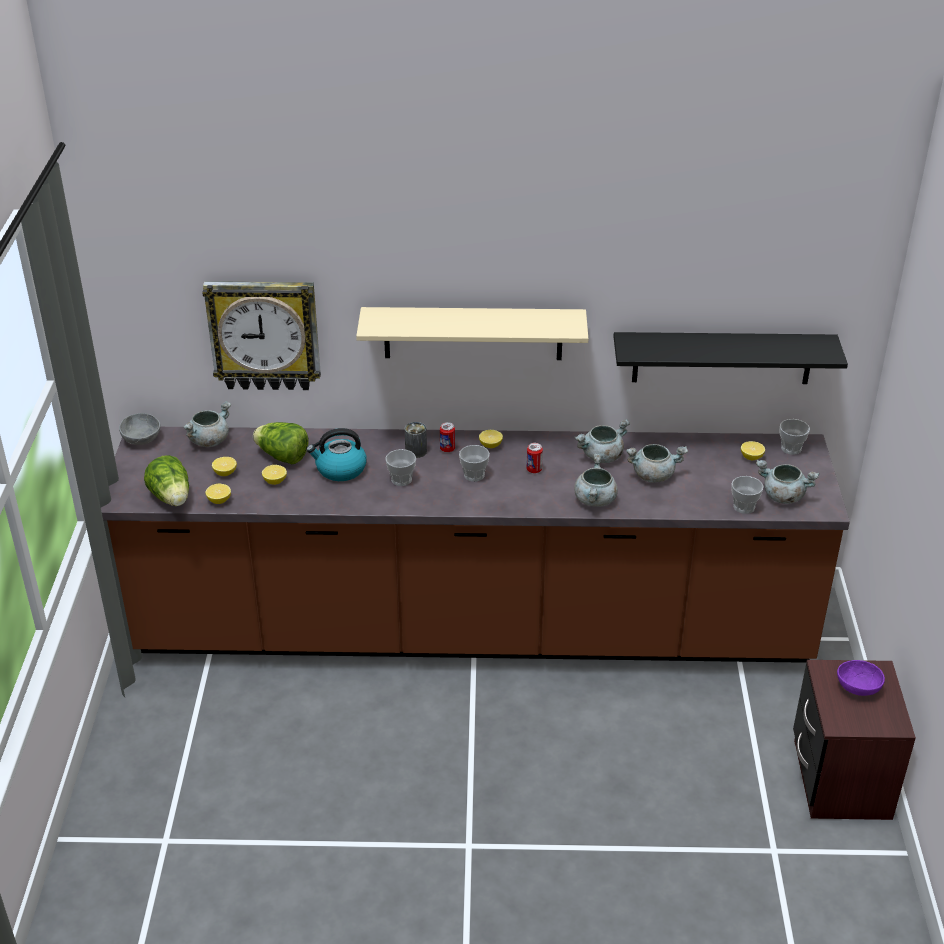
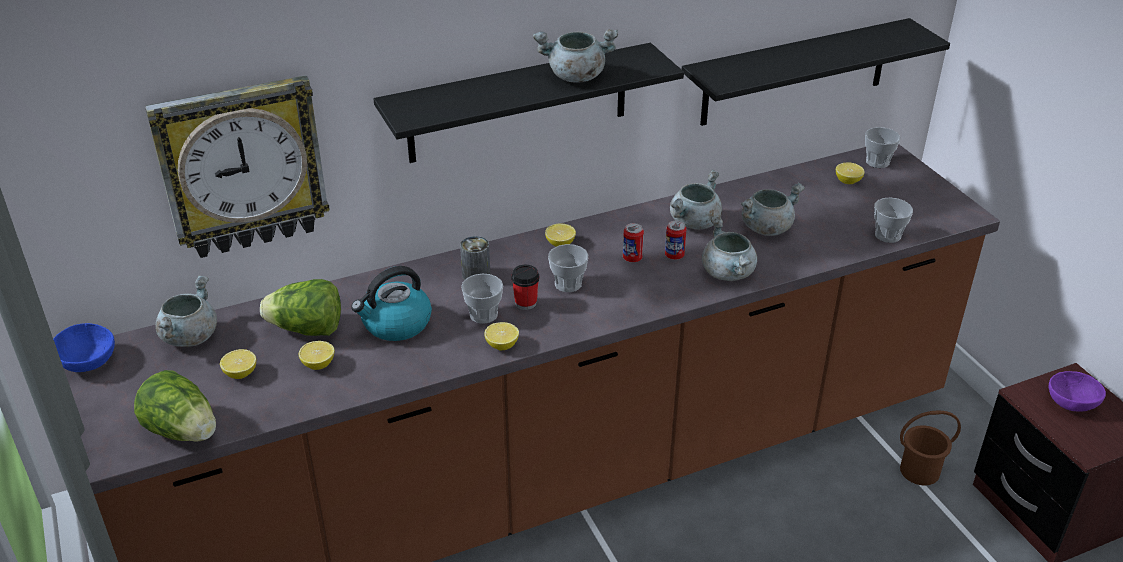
camera: 25 degrees left, 0 degrees up
(142, 439) = (89, 361): grey bowl -> blue bowl
(219, 500) = (255, 413): lemon -> lemon (502, 345)
(435, 480) = (525, 303): none -> cup
(447, 449) = (512, 262): can -> can (674, 255)
(473, 333) = (518, 103): beige shelf -> black shelf
(757, 716) = (919, 470): none -> brown bucket
(782, 496) = (914, 213): grey cooking pot -> grey cooking pot (575, 76)

